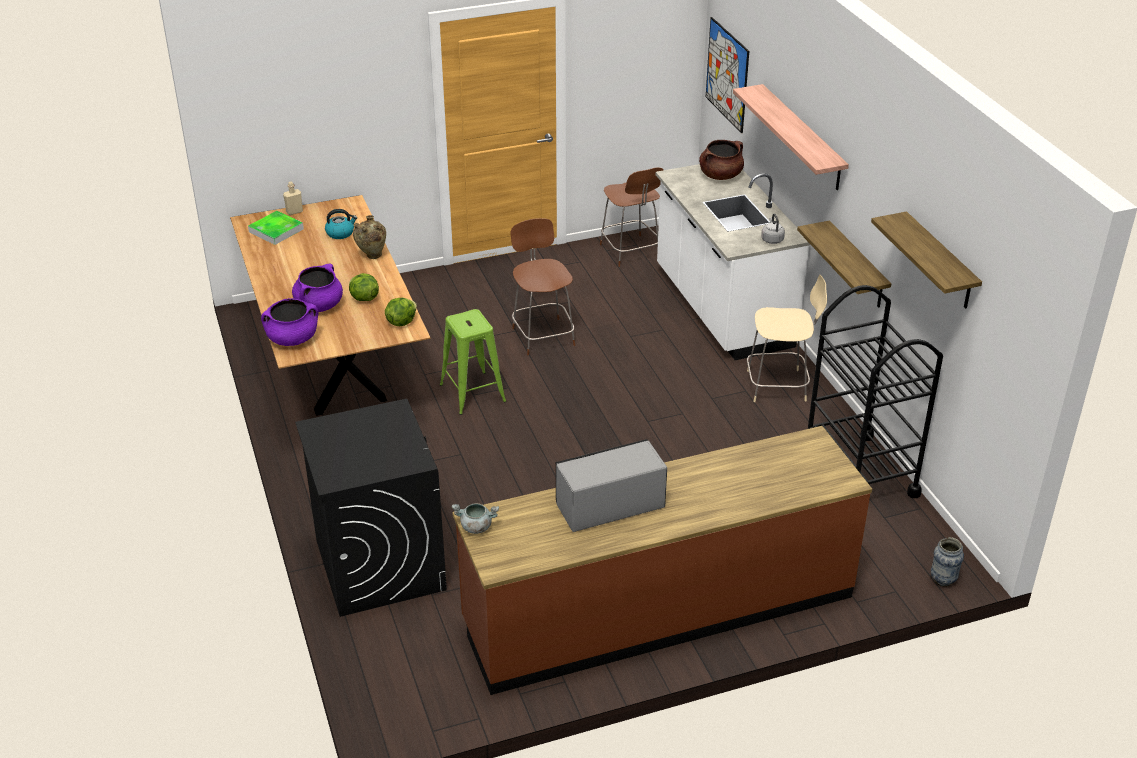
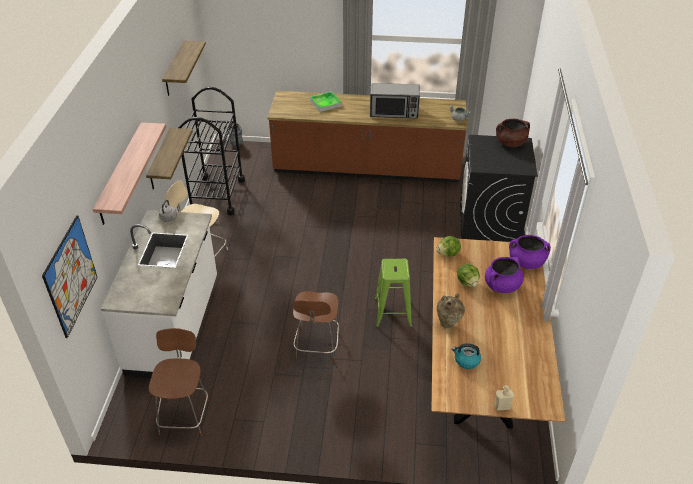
camera: 155 degrees left, 5 degrees up
(276, 230) = (523, 384): tray -> tray (325, 103)
(720, 175) = (132, 291): brown cooking pot -> brown cooking pot (510, 143)

